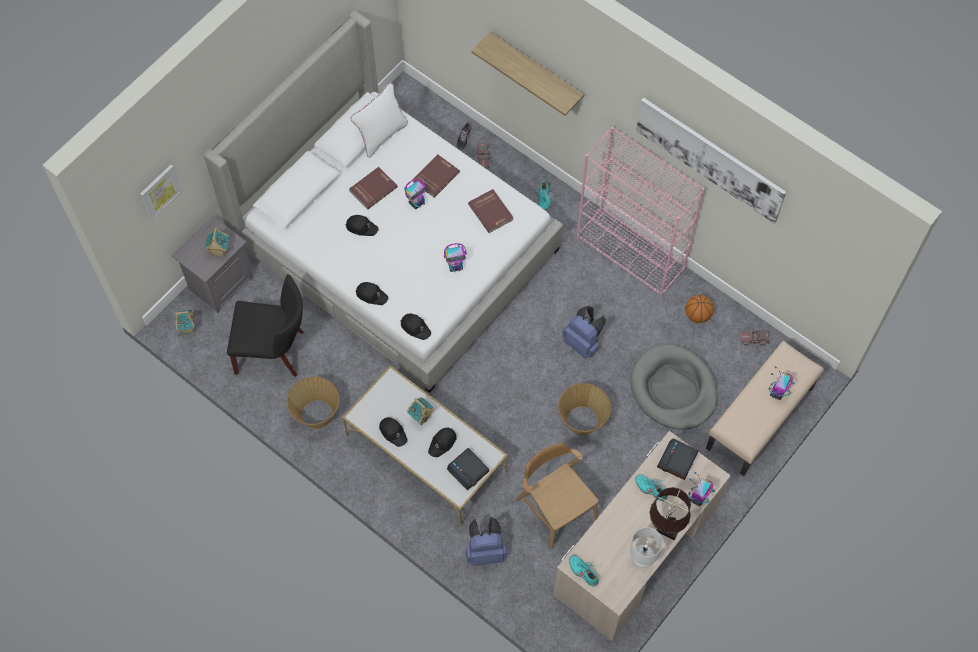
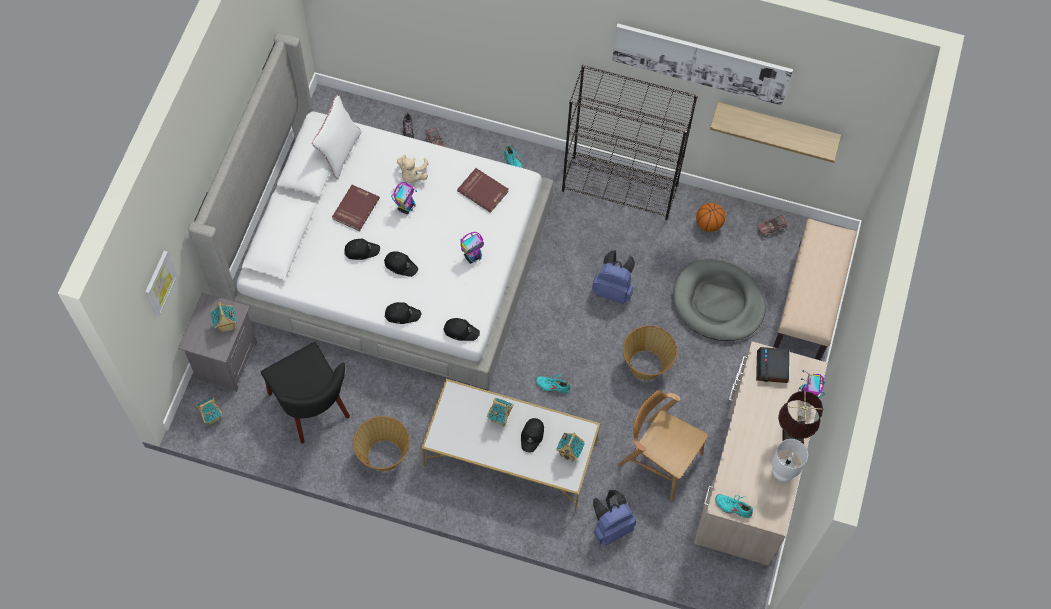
camera: 25 degrees left, 0 degrees up
(274, 351) = (313, 408): black chair -> black chair turned 75 degrees clockwise
(393, 432) = (479, 443): black cap -> black cap (400, 265)
(435, 176) = (412, 175): red book -> beige plush toy
(468, 470) = (569, 453): alarm clock -> toy house
(536, 71) = (484, 34): shelf -> shelf (776, 126)
(631, 254) = (620, 188): pink bookcase -> black bookcase
(651, 488) = (760, 403): turquoise shoe -> turquoise shoe (553, 385)
(777, 393) = (826, 270): toy robot -> none

